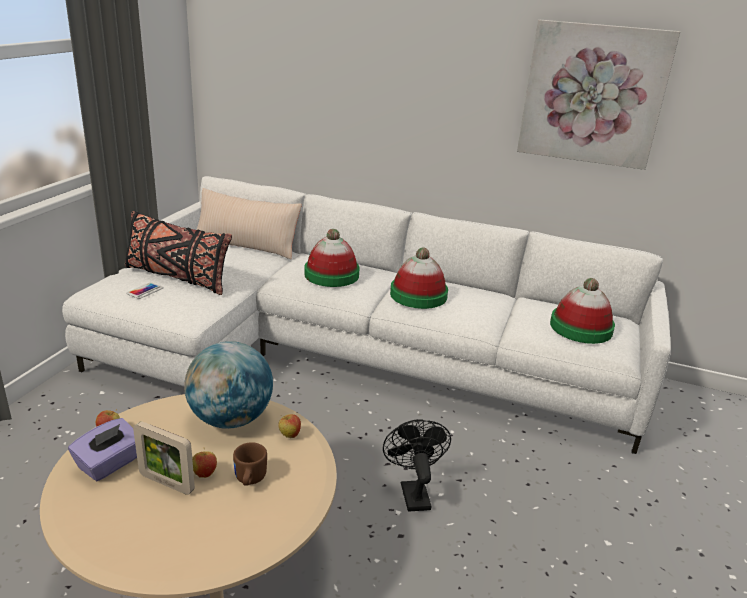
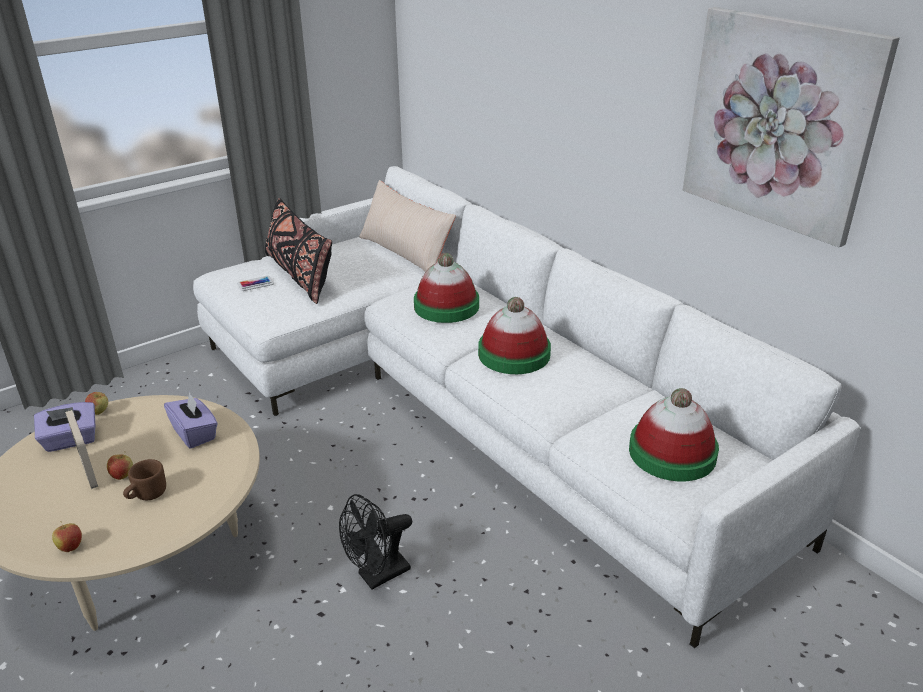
camera: 35 degrees right, 5 degrees up
(230, 419) = (195, 433): globe -> purple tissue box
(289, 435) = (223, 467): apple -> apple (71, 547)
(413, 492) = (377, 576): black fan -> black fan turned 150 degrees counterclockwise

